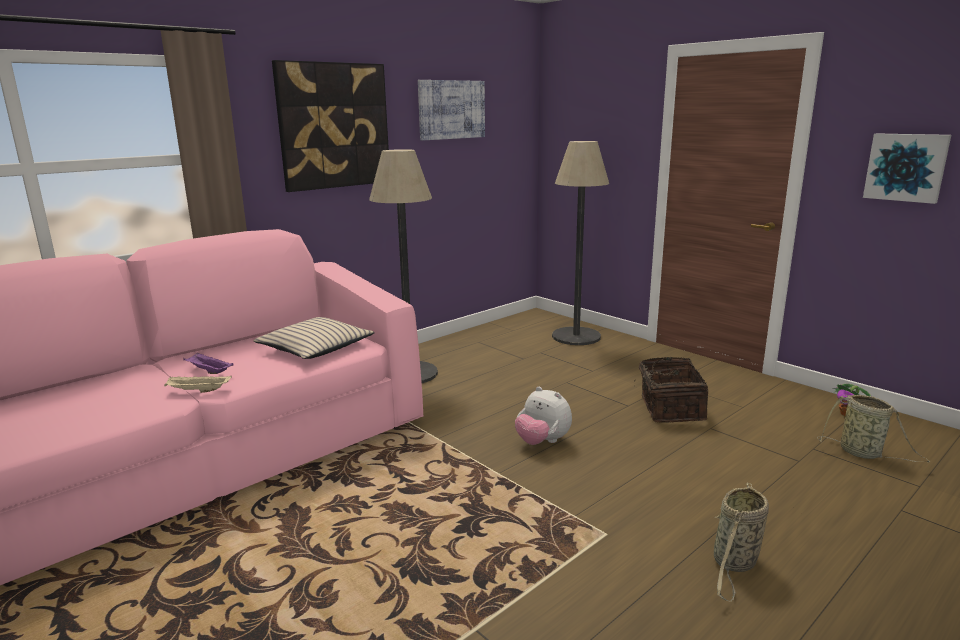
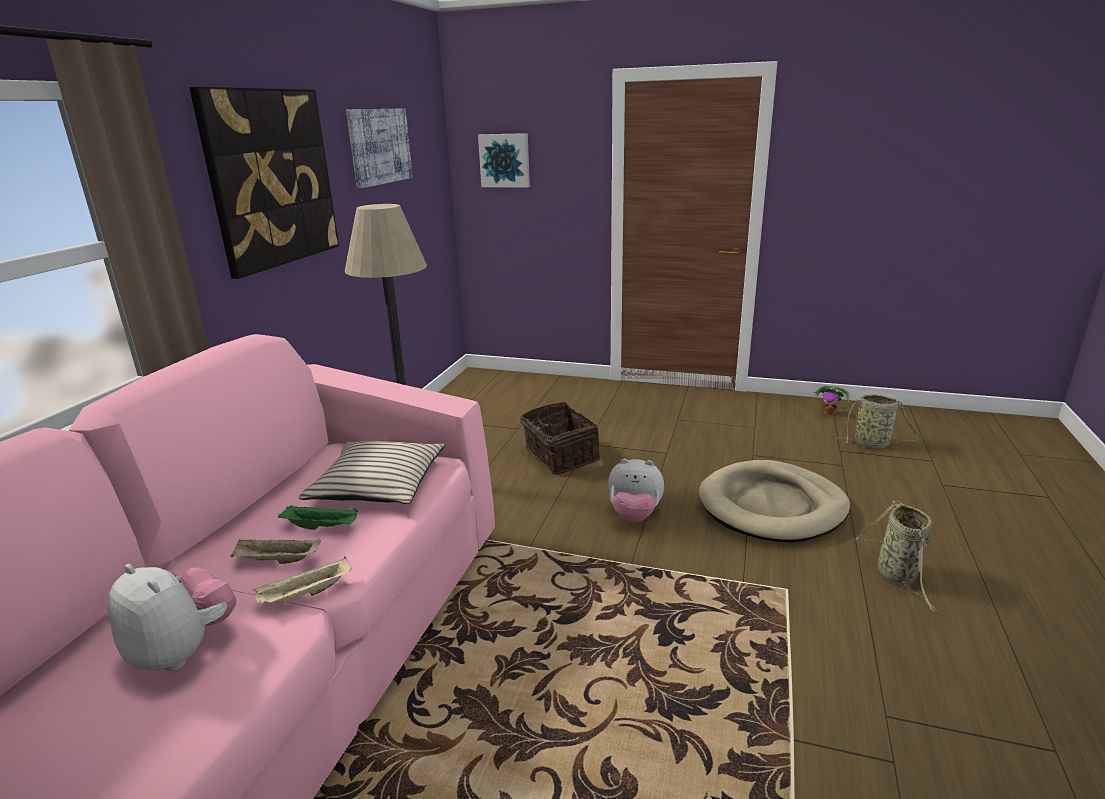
camera: 30 degrees left, 5 degrees up
(118, 398) = (184, 650): none -> plush toy
(208, 371) = (276, 561): purple tray -> beige tray
(256, 362) = (322, 526): none -> green tray
(576, 336) = (543, 391): floor lamp -> none
(669, 408) = (702, 445): basket -> basket (559, 456)
(676, 471) = (772, 506): none -> beige dog bed
(906, 167) = (857, 188): picture -> picture (505, 160)

